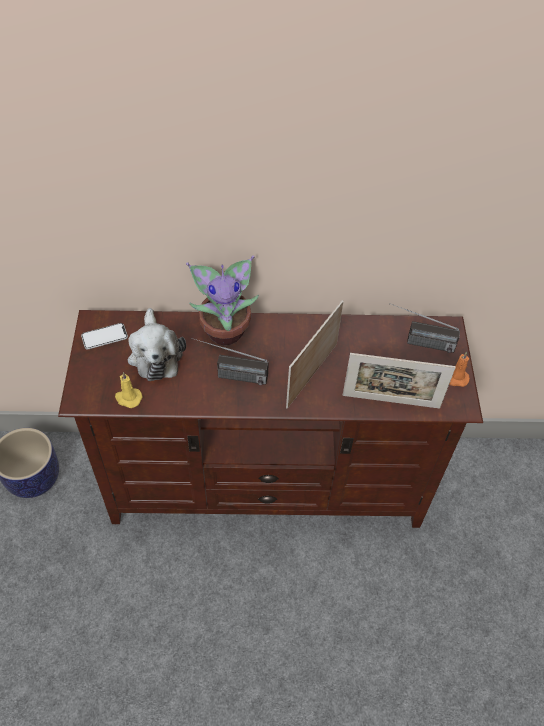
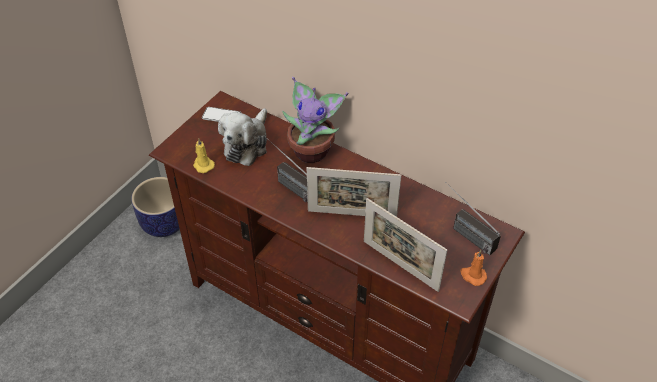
camera: 35 degrees right, 5 degrees down
(312, 375) = (352, 214): picture frame -> picture frame turned 150 degrees counterclockwise

